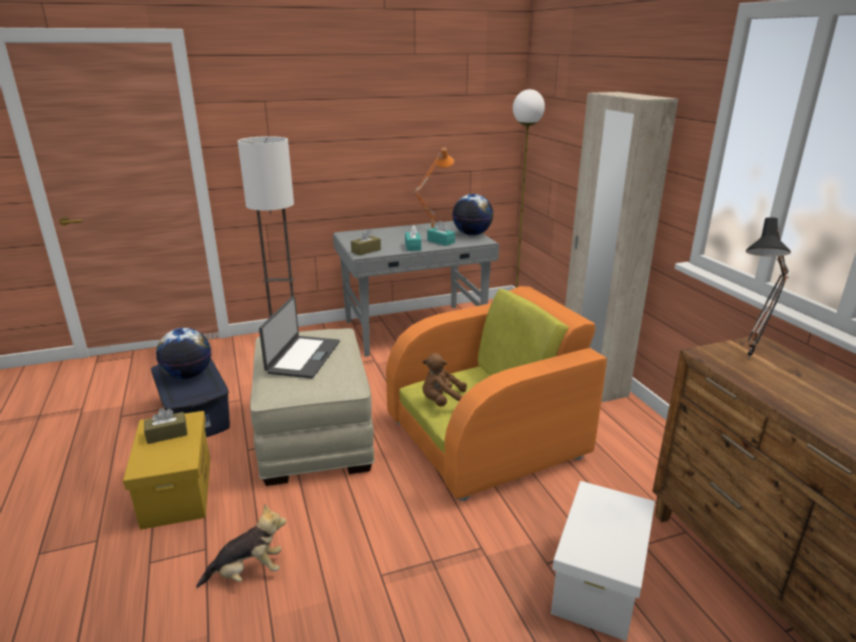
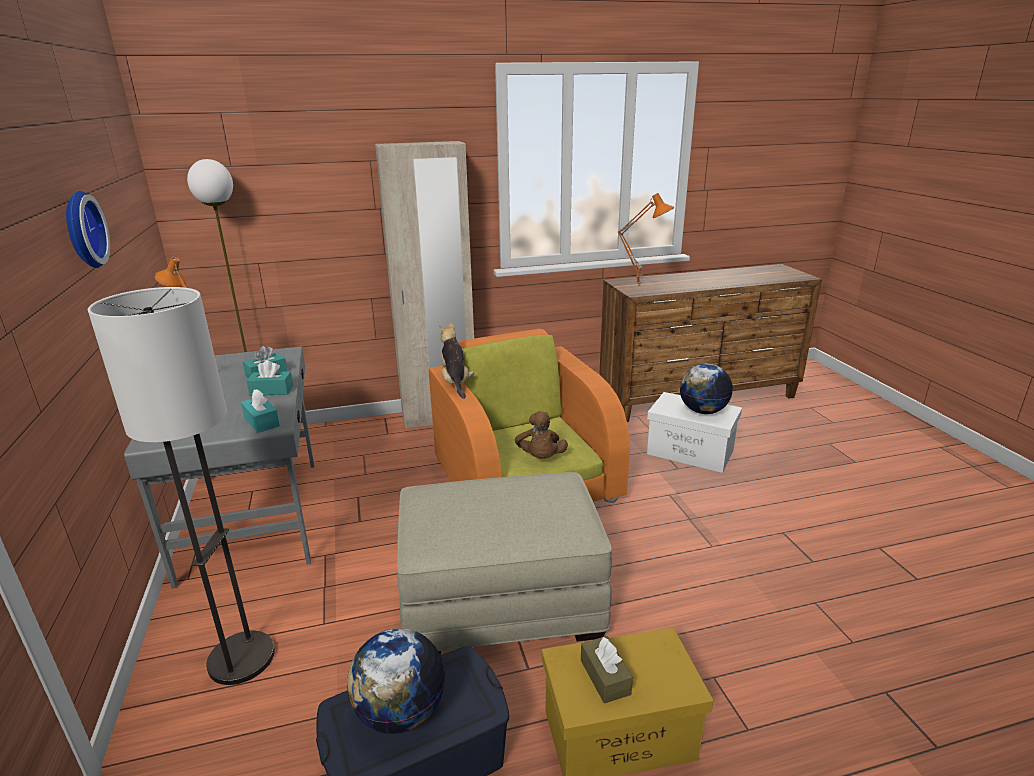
camera: 85 degrees left, 0 degrees up
(248, 572) = (735, 634): plush toy -> plush toy (455, 383)
(302, 357) = (498, 511): laptop -> none
(366, 251) = (261, 422): brown tissue box -> turquoise tissue box
(375, 114) = (80, 230): none -> wall clock
(472, 234) = (253, 356): globe -> globe (702, 411)
(752, 359) = (640, 285): black table lamp -> orange table lamp

